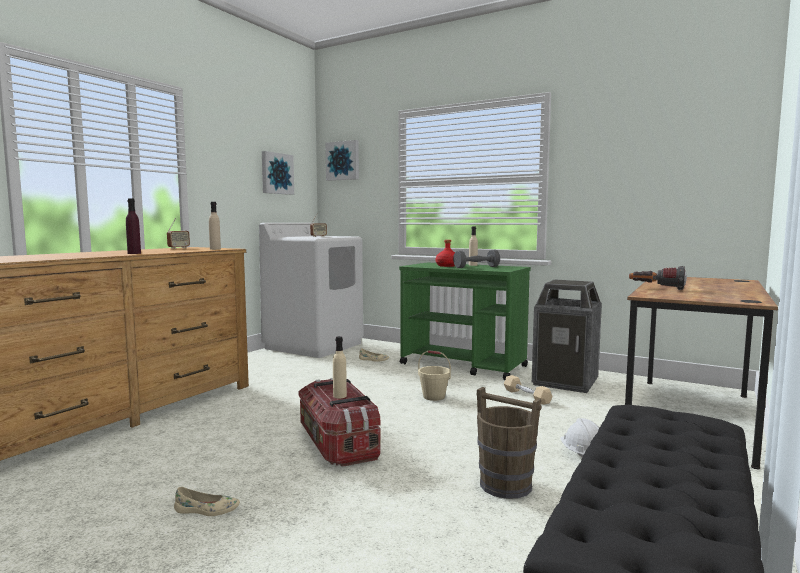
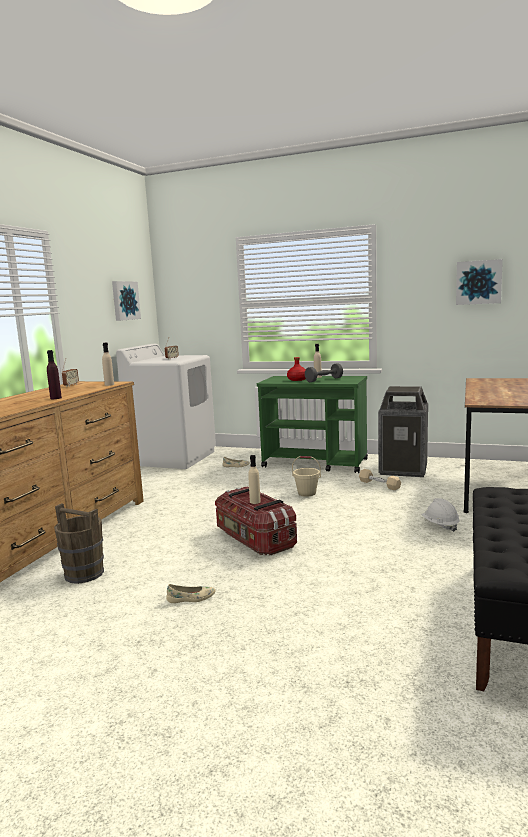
camera: 10 degrees left, 5 degrees up
(343, 161) = (182, 283): picture -> picture (478, 282)
(505, 485) = (395, 552): brown bucket -> brown bucket (84, 573)
(656, 288) = (479, 394): flashlight -> none

